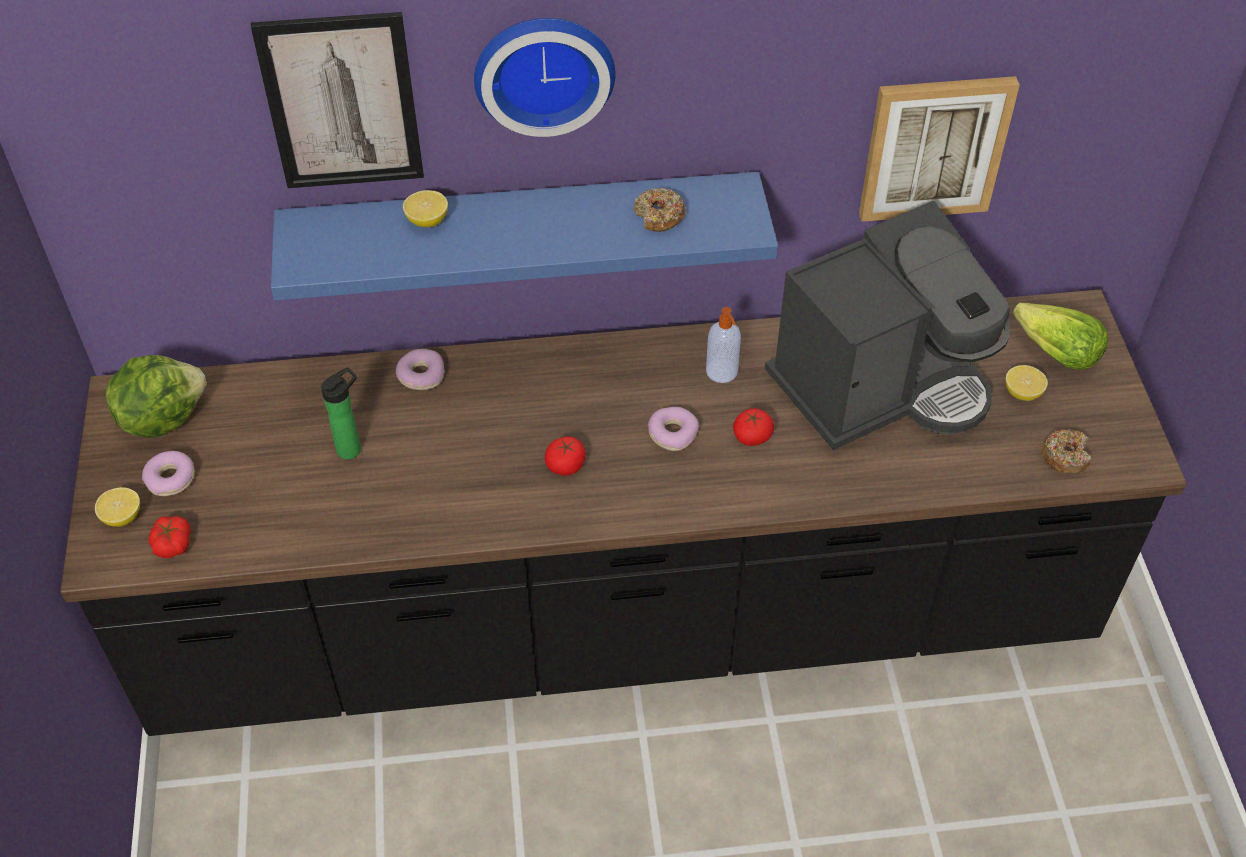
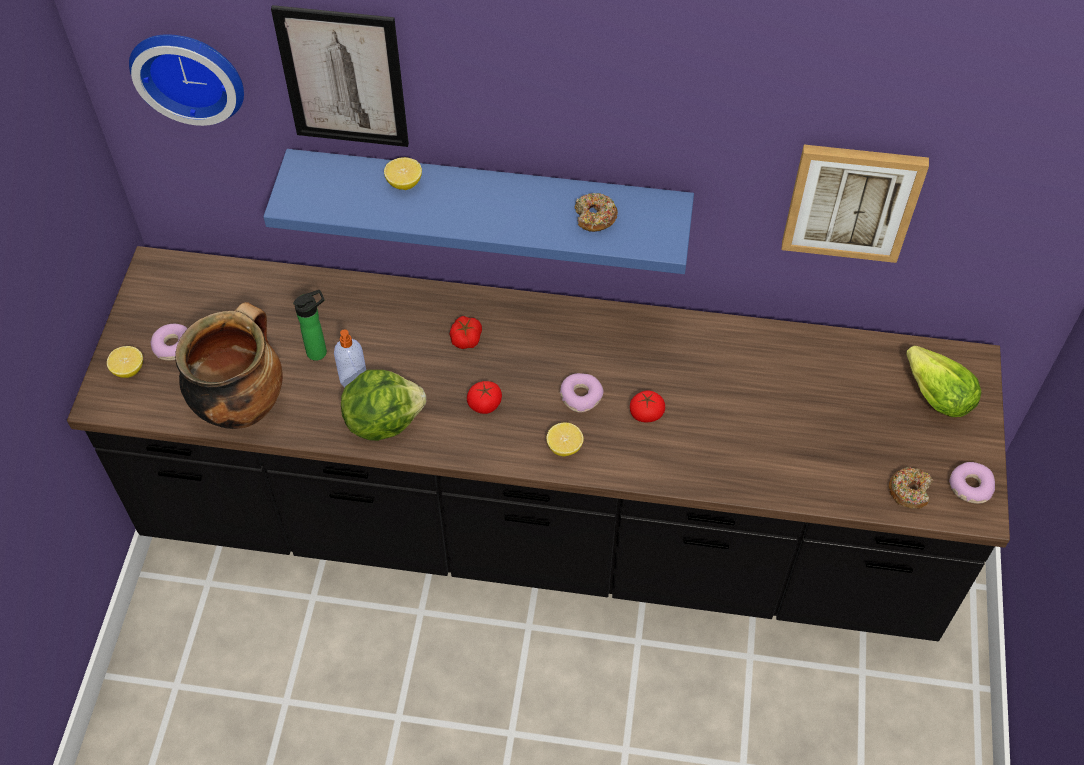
camera: 15 degrees right, 5 degrees up
(162, 417) = (181, 292): lettuce -> lettuce (383, 420)
(172, 544) = (159, 400): tomato -> tomato (466, 338)
(276, 527) = (241, 405): none -> cooking pot
(421, 375) = (393, 300): donut -> donut (969, 486)
(543, 69) = (511, 81): wall clock -> wall clock (190, 72)
(722, 372) = (640, 351): soap dispenser -> soap dispenser (353, 379)
(880, 386) = (771, 392): coffee machine -> none
(1022, 393) = (893, 426): lemon -> lemon (564, 447)

